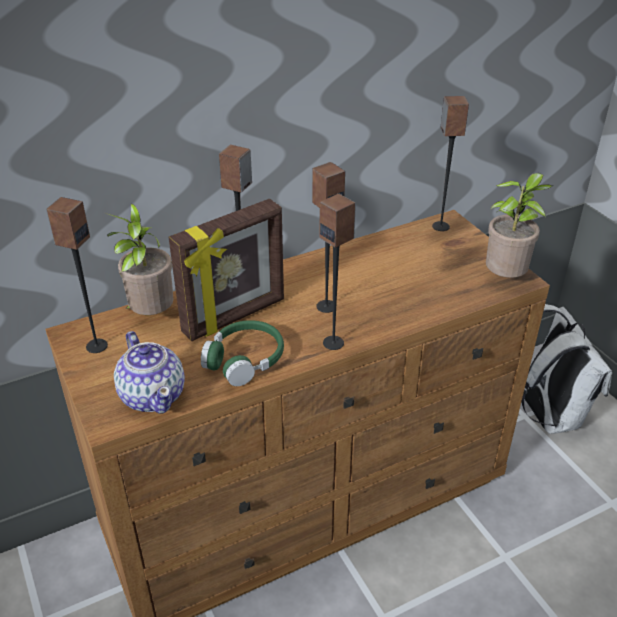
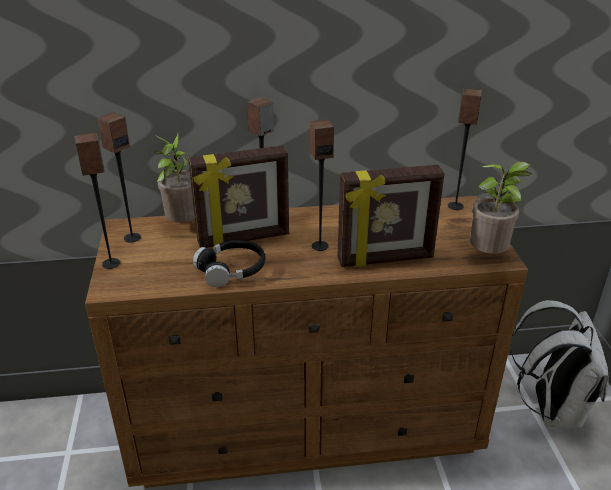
camera: 20 degrees right, 5 degrees down
(153, 395) = (149, 279): teapot -> none
(244, 359) = (232, 270): green headphones -> black headphones
(334, 343) = (309, 273): speaker -> speaker (111, 263)
(405, 307) = (385, 259): none -> picture frame

